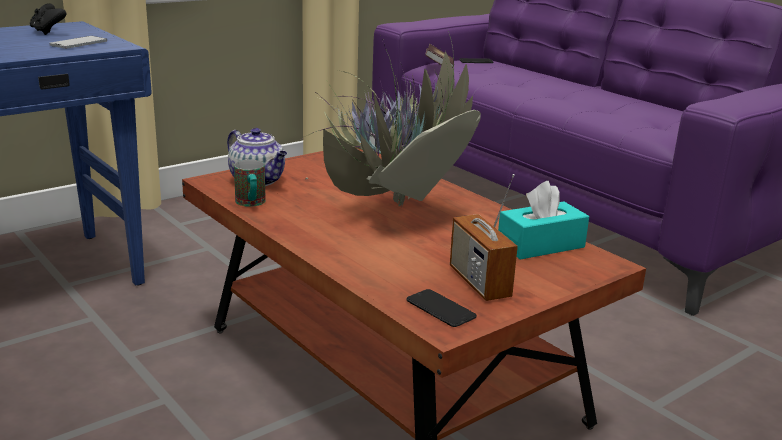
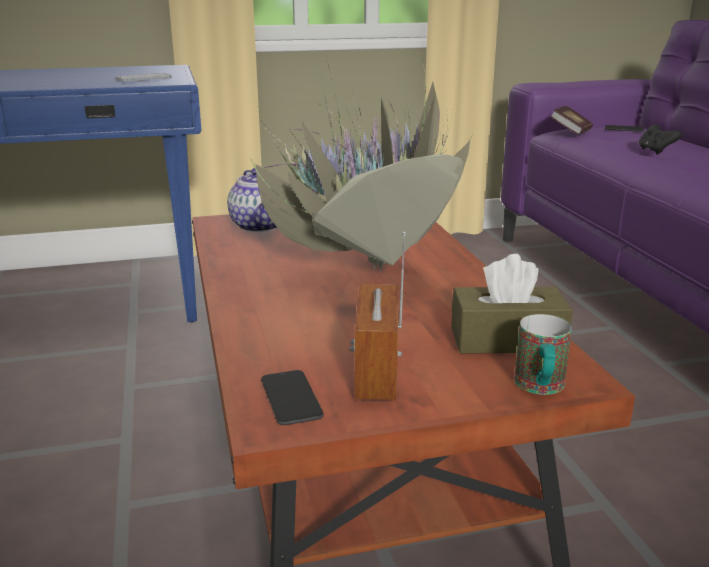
camera: 25 degrees right, 0 degrees up
(48, 32) = (137, 70): black game controller -> black game controller (655, 151)
(251, 204) = (226, 247): mug -> mug (540, 388)
(540, 245) = (507, 340): turquoise tissue box -> brown tissue box

